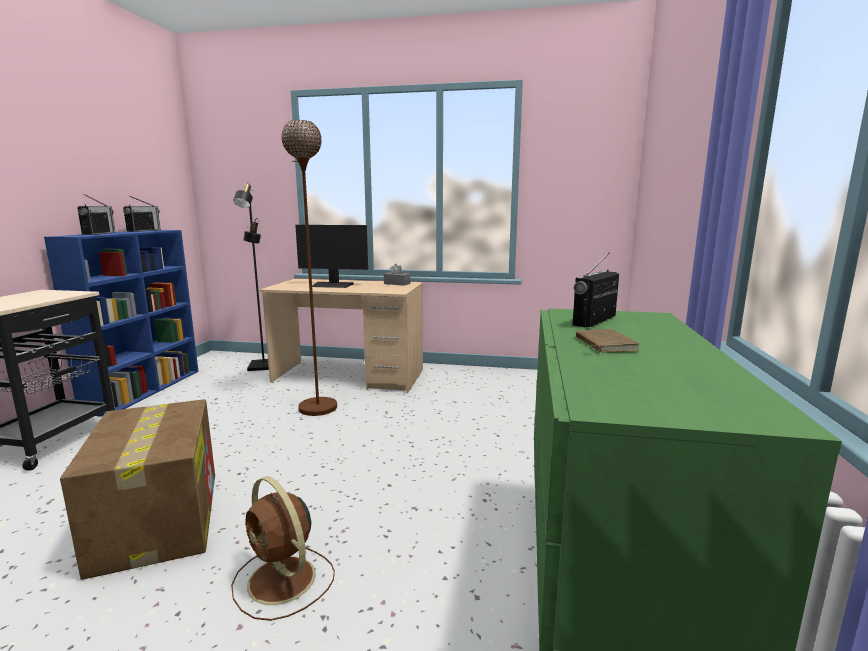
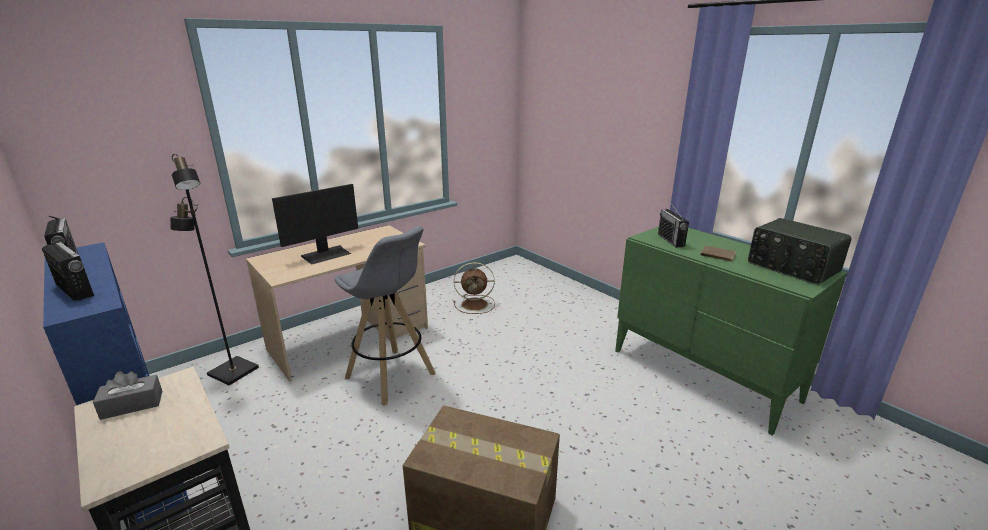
camera: 50 degrees left, 10 degrees up
(283, 581) = (615, 471): brown fan -> brown fan (475, 304)
(317, 408) = (391, 377): brown floor lamp -> grey stool
(397, 283) = (376, 234): grey tissue box -> grey tissue box (132, 405)
(698, 390) = (792, 268): none -> radio

